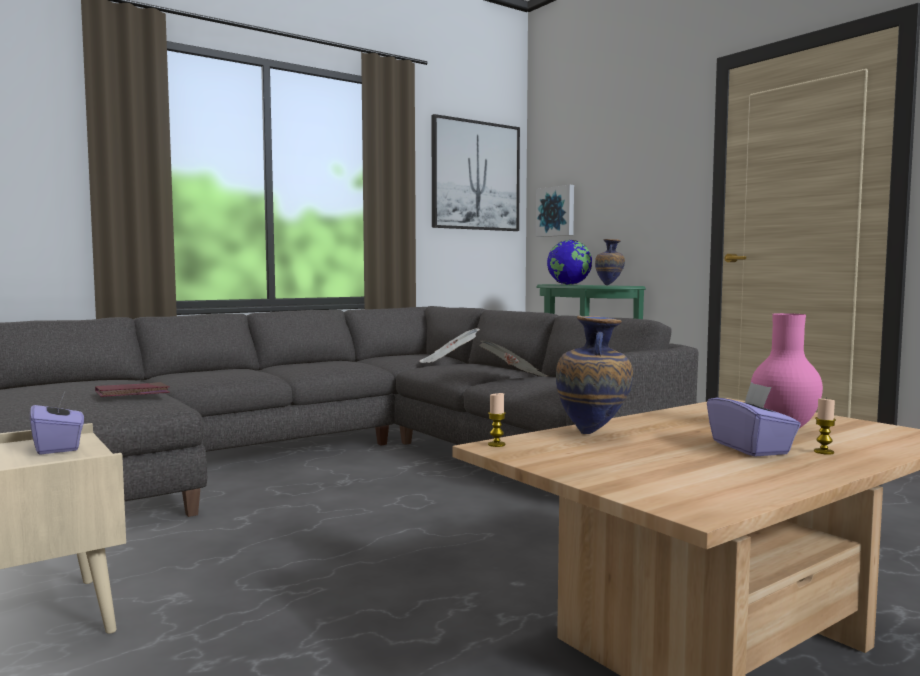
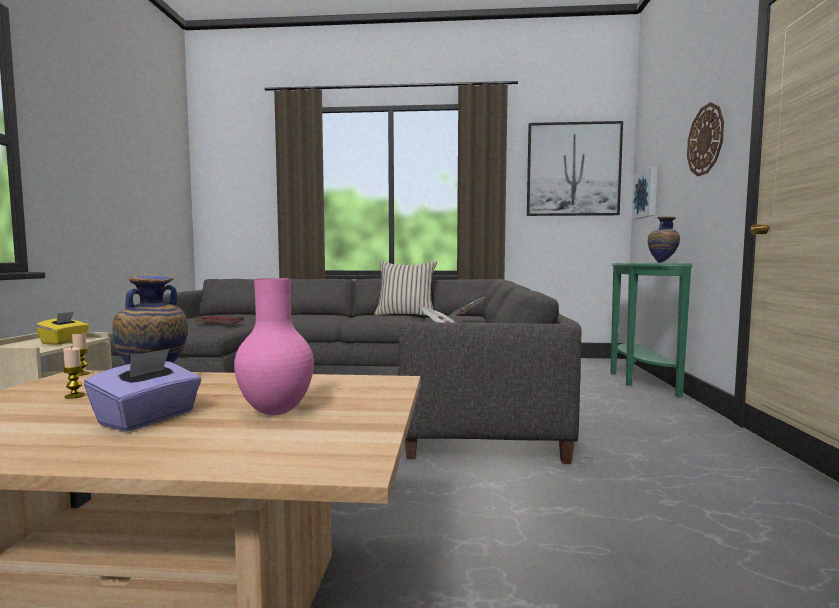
camera: 40 degrees right, 0 degrees up
(59, 447) = (64, 342): purple tissue box -> yellow tissue box
(337, 360) = (405, 315): none -> beige pillow
(569, 284) = (634, 262): globe -> none
(651, 170) = (705, 140): none -> wall clock
(823, 452) = (160, 440): candle -> candle (74, 396)

